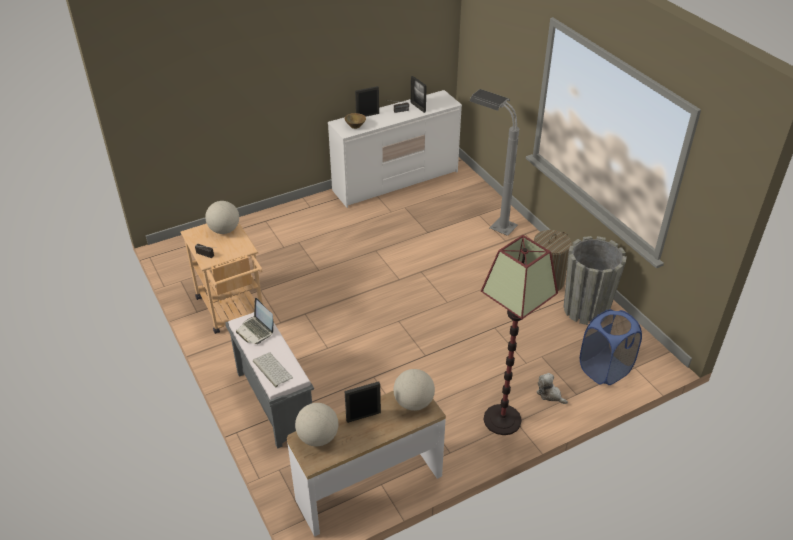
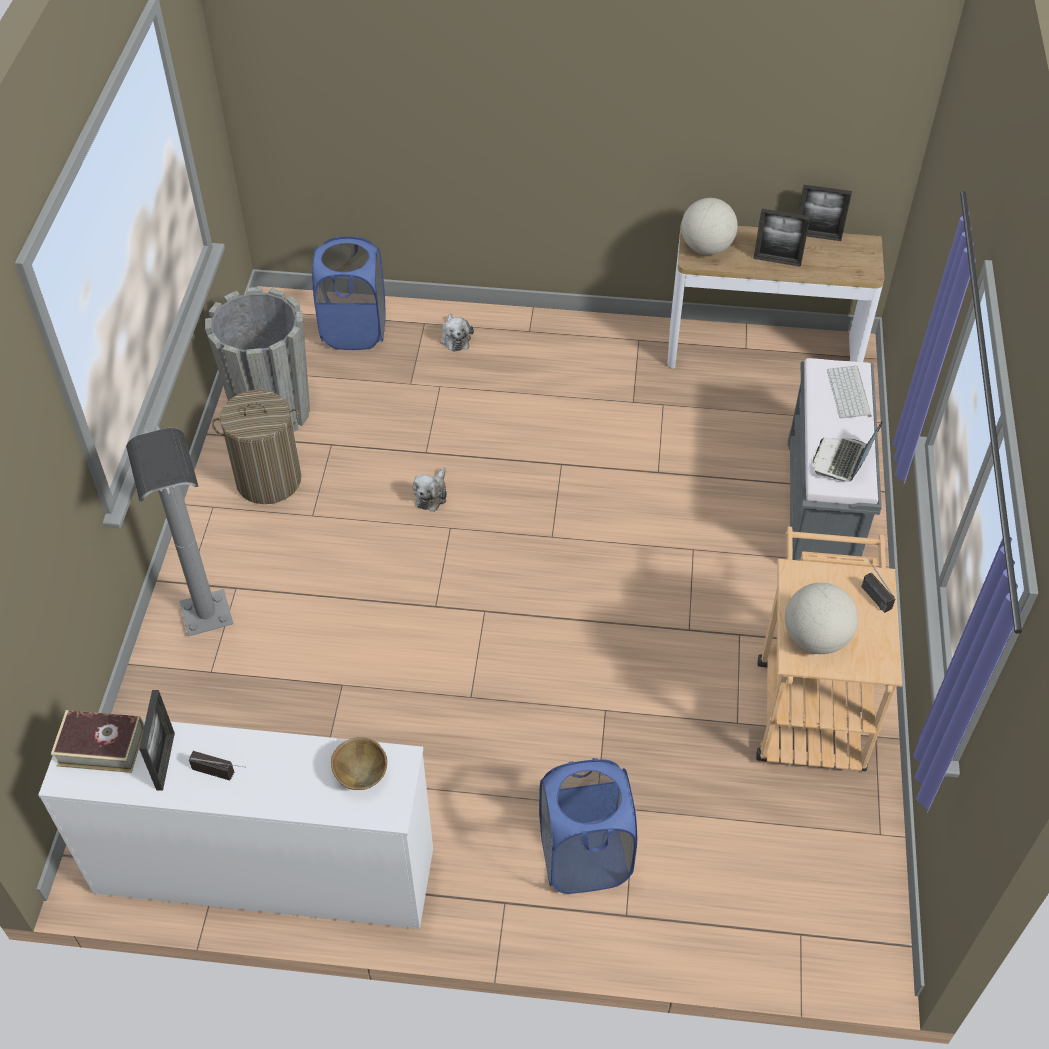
camera: 145 degrees left, 10 degrees up
(256, 330) = (842, 461): laptop -> laptop turned 150 degrees counterclockwise
(291, 228) = (584, 857): none -> blue laundry basket
(318, 437) = (846, 264): globe -> none
(367, 115) = (300, 800): picture frame -> picture frame (817, 236)
(441, 102) = (101, 746): none -> book
(470, 311) = (432, 495): none -> plush toy
(502, 420) = (542, 341): floor lamp -> none

